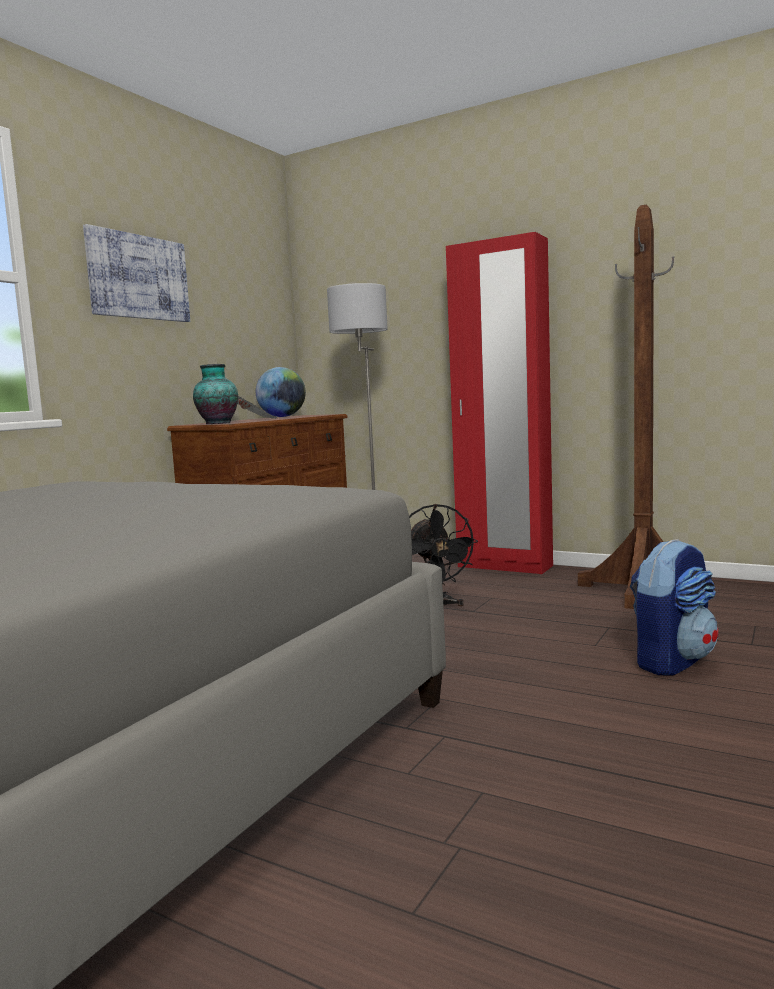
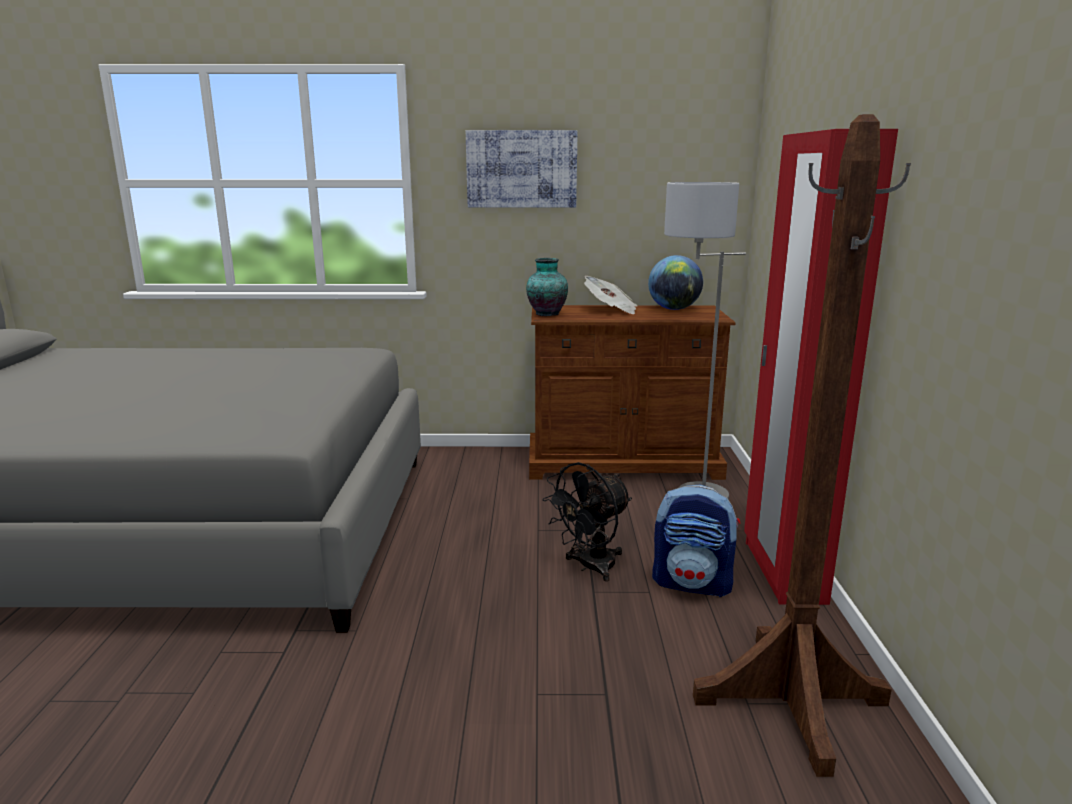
camera: 60 degrees right, 10 degrees up
(671, 661) = (515, 761): backpack -> backpack (693, 583)

